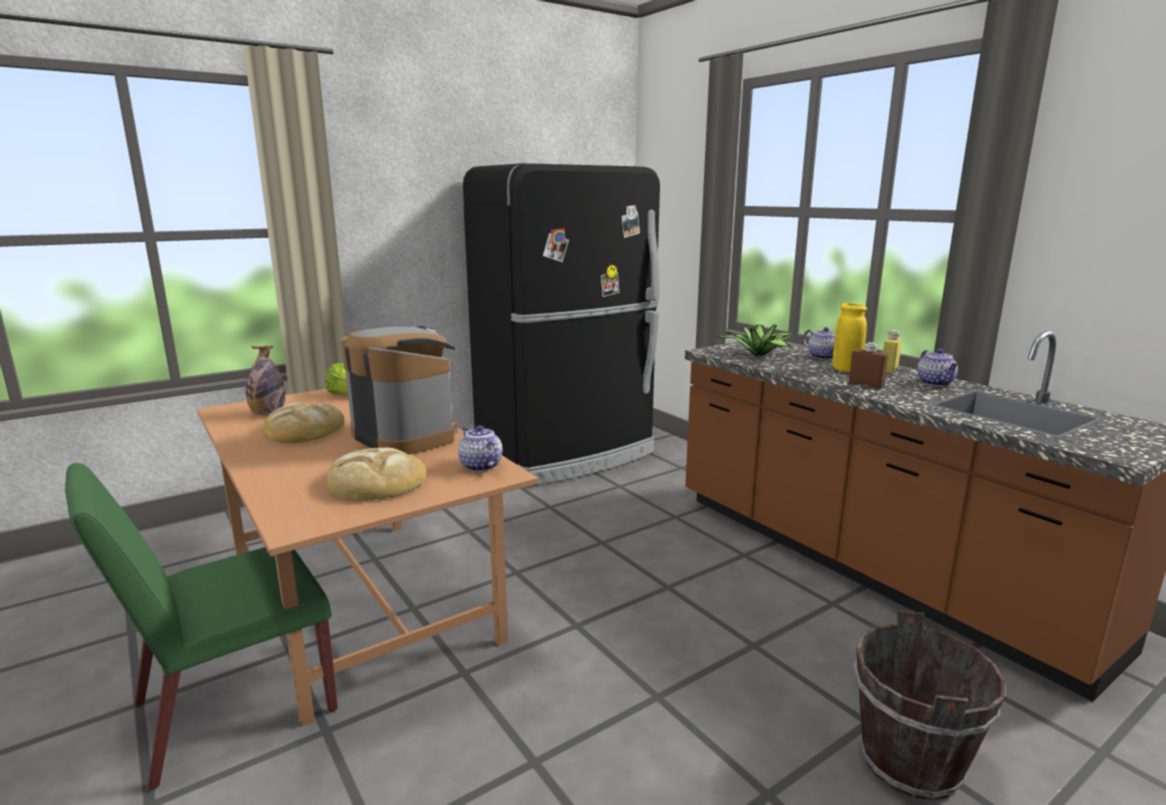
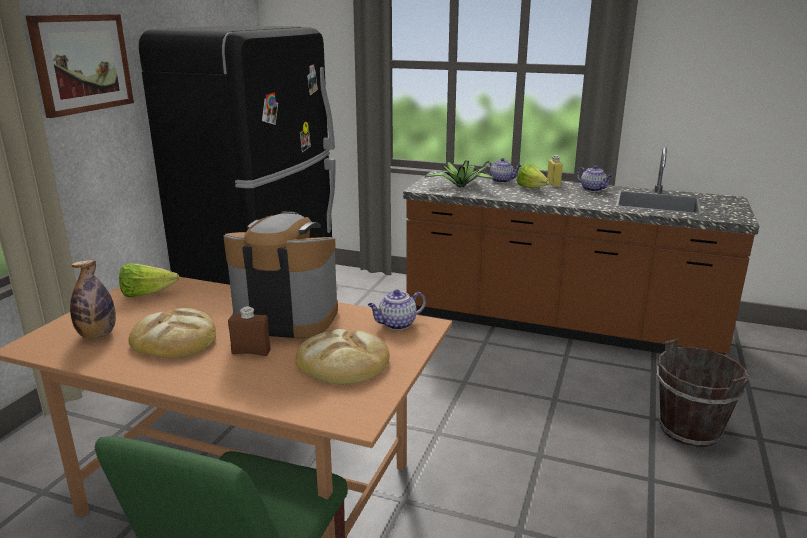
camera: 35 degrees left, 5 degrees up
(400, 192) = (82, 63): none -> picture
(480, 466) = (396, 324): teapot -> teapot turned 45 degrees counterclockwise
(846, 370) = (531, 189): yellow vase -> lettuce
(866, 385) = (562, 198): brown bottle -> brown bottle (251, 352)

